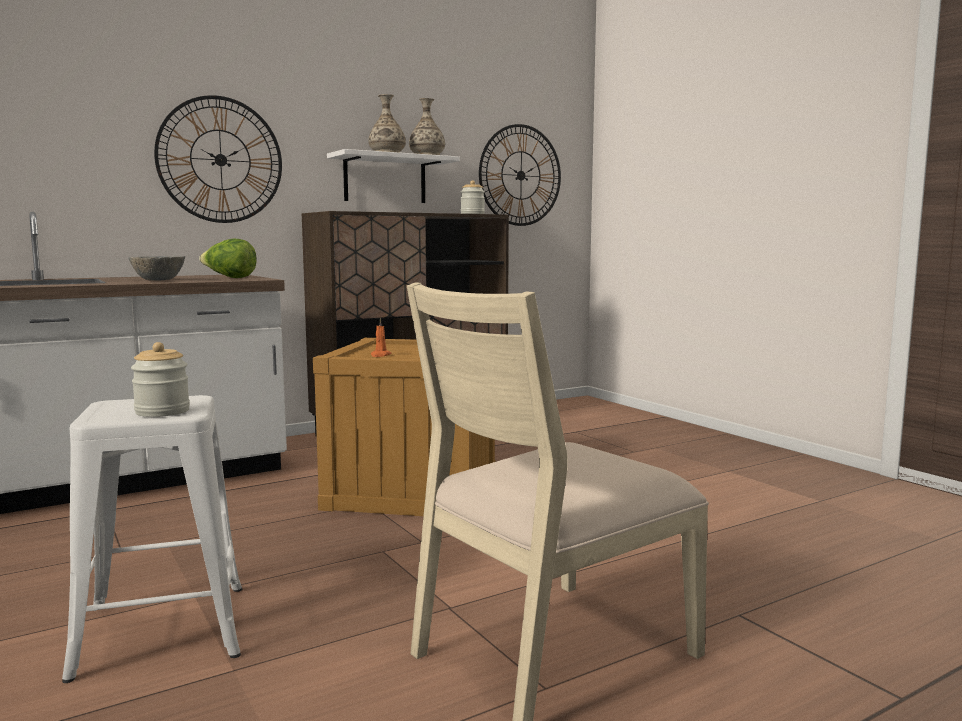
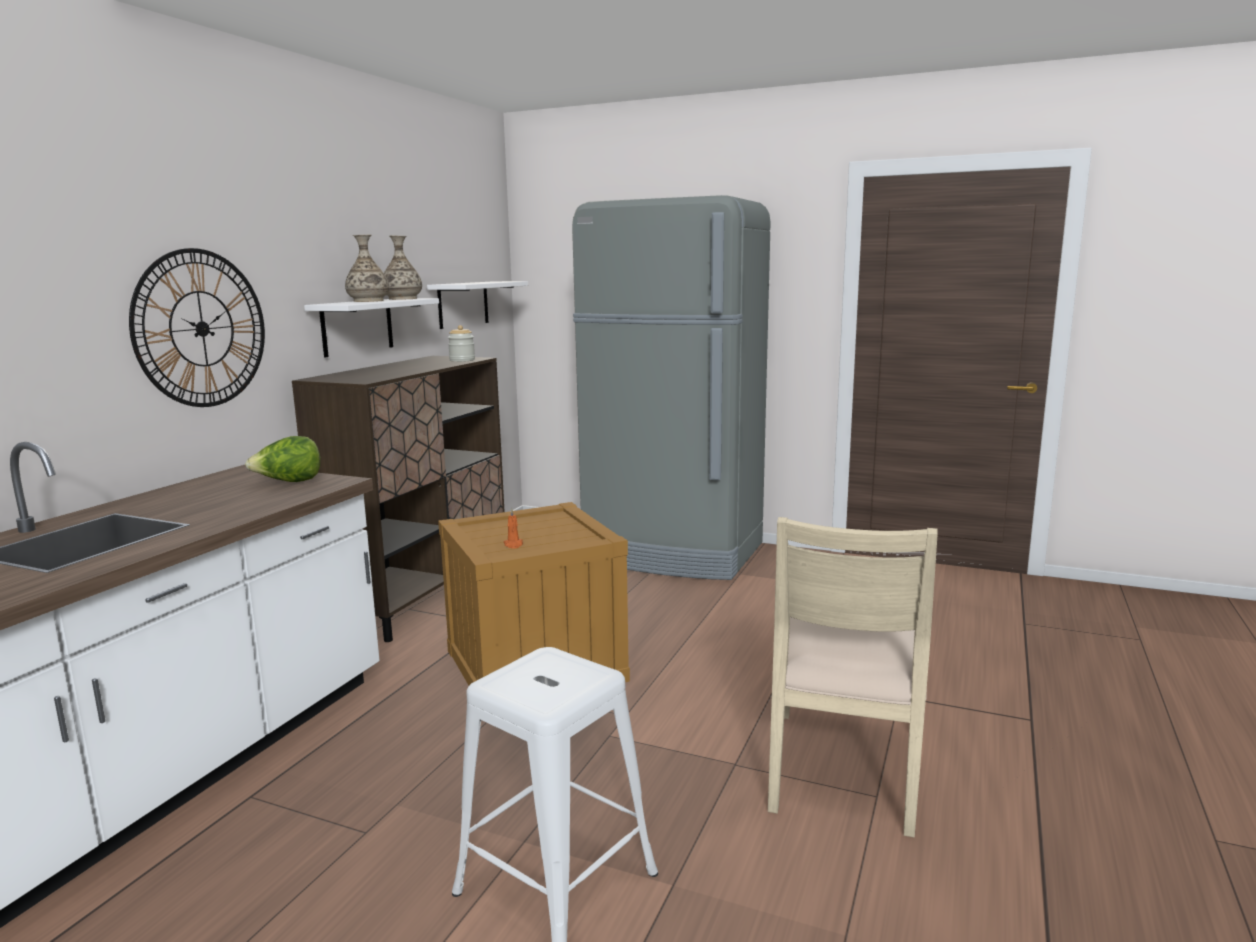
camera: 35 degrees left, 5 degrees up
(158, 280) = (227, 504): grey bowl -> none
(162, 411) = (576, 680): jar -> none
(520, 175) = (463, 304): wall clock -> white shelf
(683, 443) = (673, 553): none -> grey fridge

